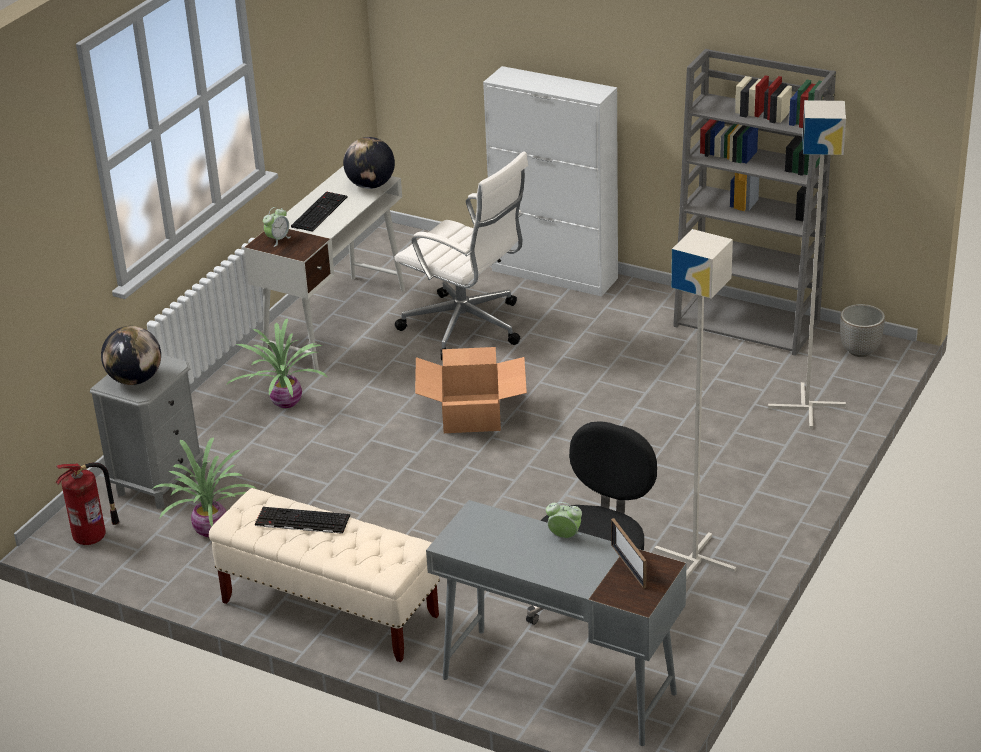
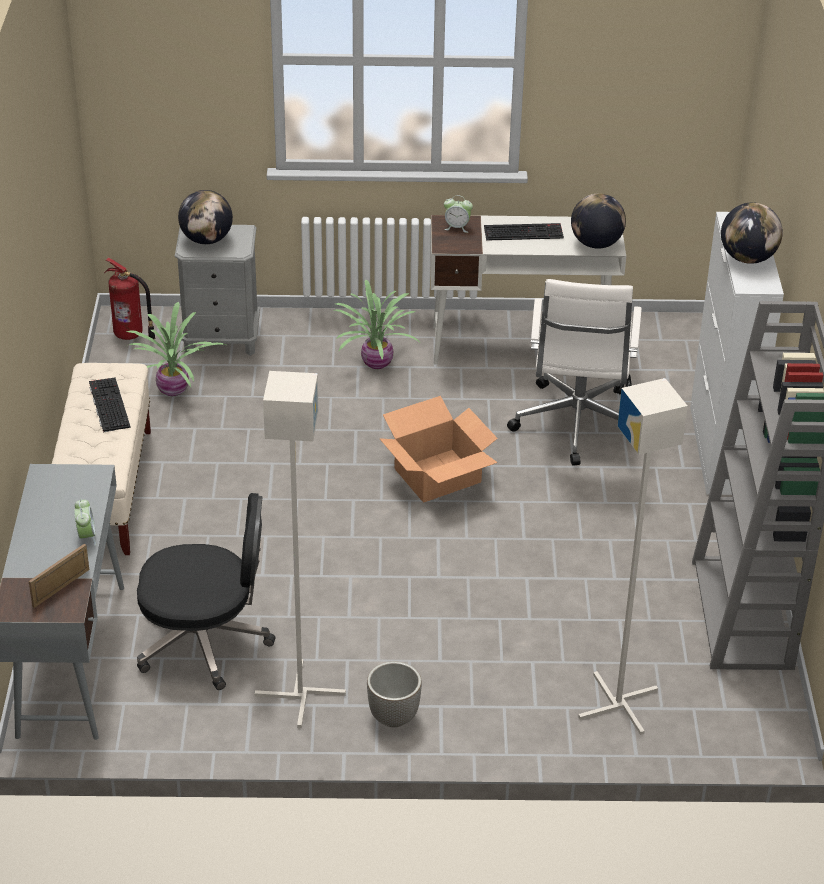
camera: 60 degrees right, 5 degrees up
(559, 87) = (748, 258): none -> globe
(859, 351) = (760, 718): planter -> planter (393, 717)

